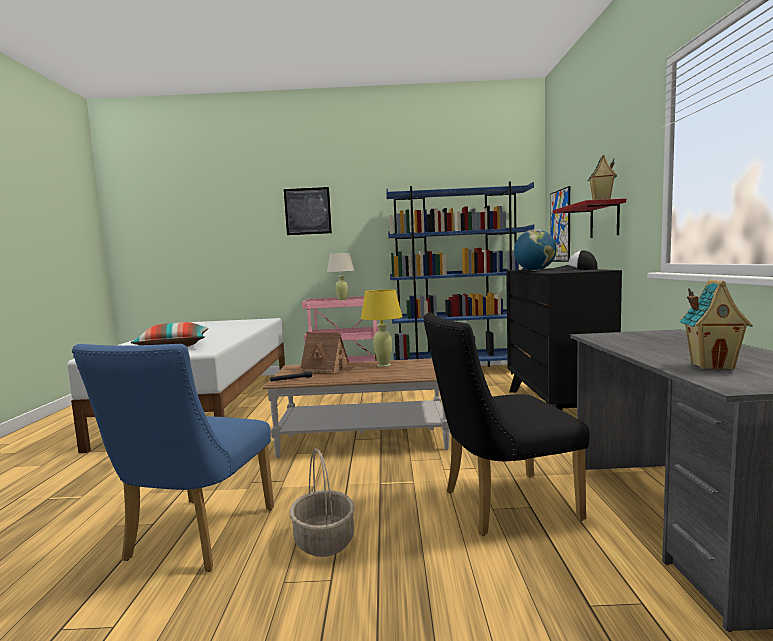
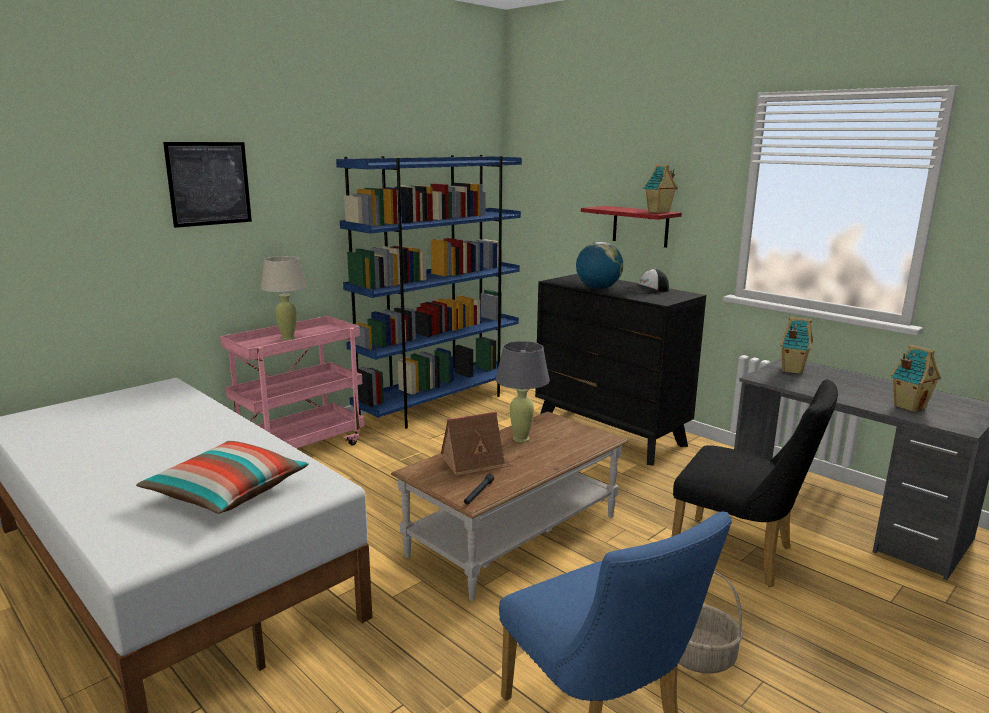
camera: 45 degrees left, 10 degrees up
(383, 365) = (521, 438): yellow table lamp -> grey table lamp
(500, 505) = (740, 555): black chair -> black chair turned 90 degrees counterclockwise
(560, 226) = (545, 213): picture -> none
(650, 335) = (792, 370): none -> toy house

